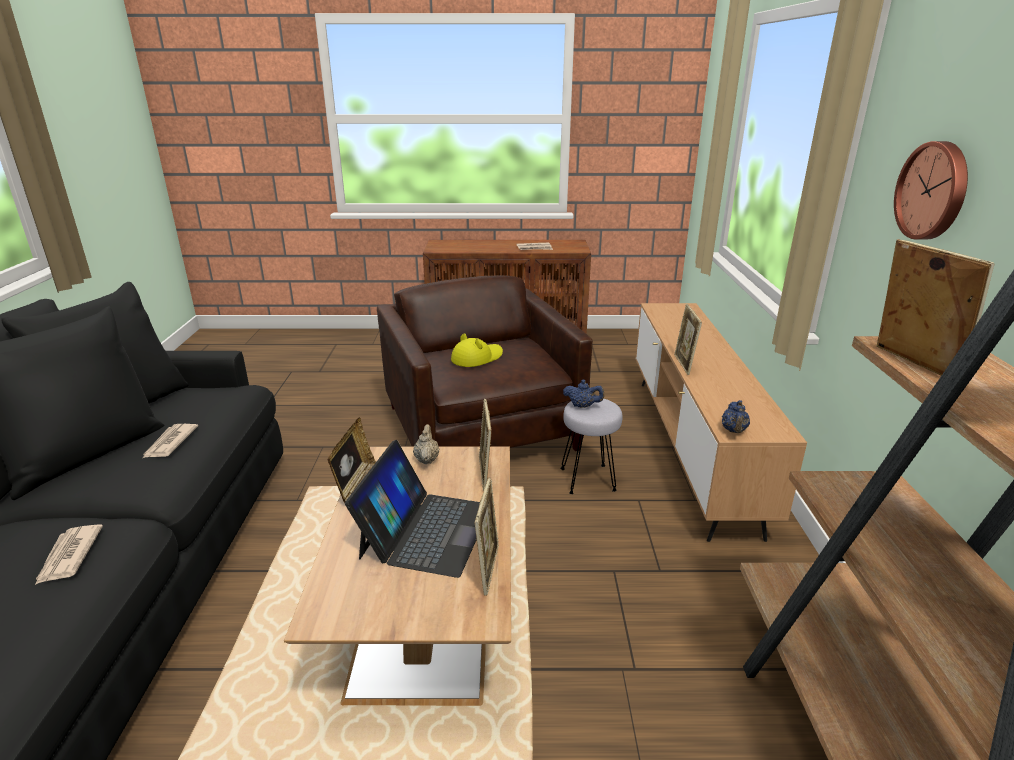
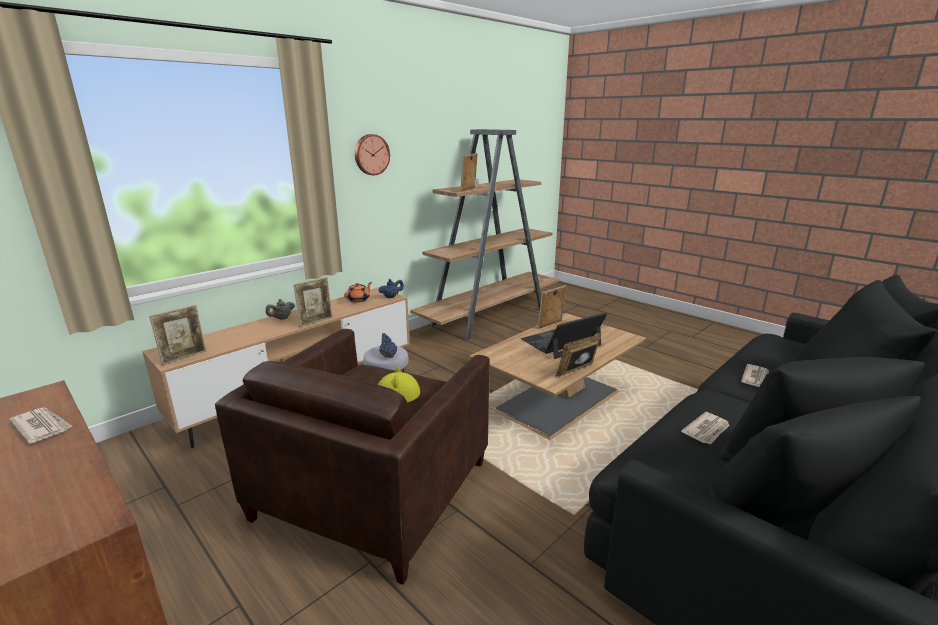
camera: 135 degrees left, 5 degrees down
(427, 459) = (523, 367): beige teapot -> beige teapot (282, 318)
(485, 474) = (503, 349): picture frame -> picture frame (184, 357)
(745, 407) = (359, 299): none -> orange teapot

